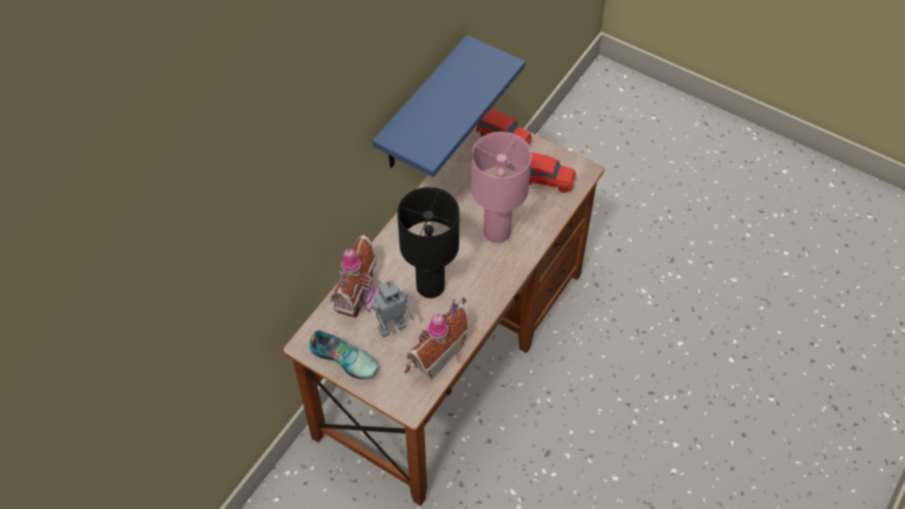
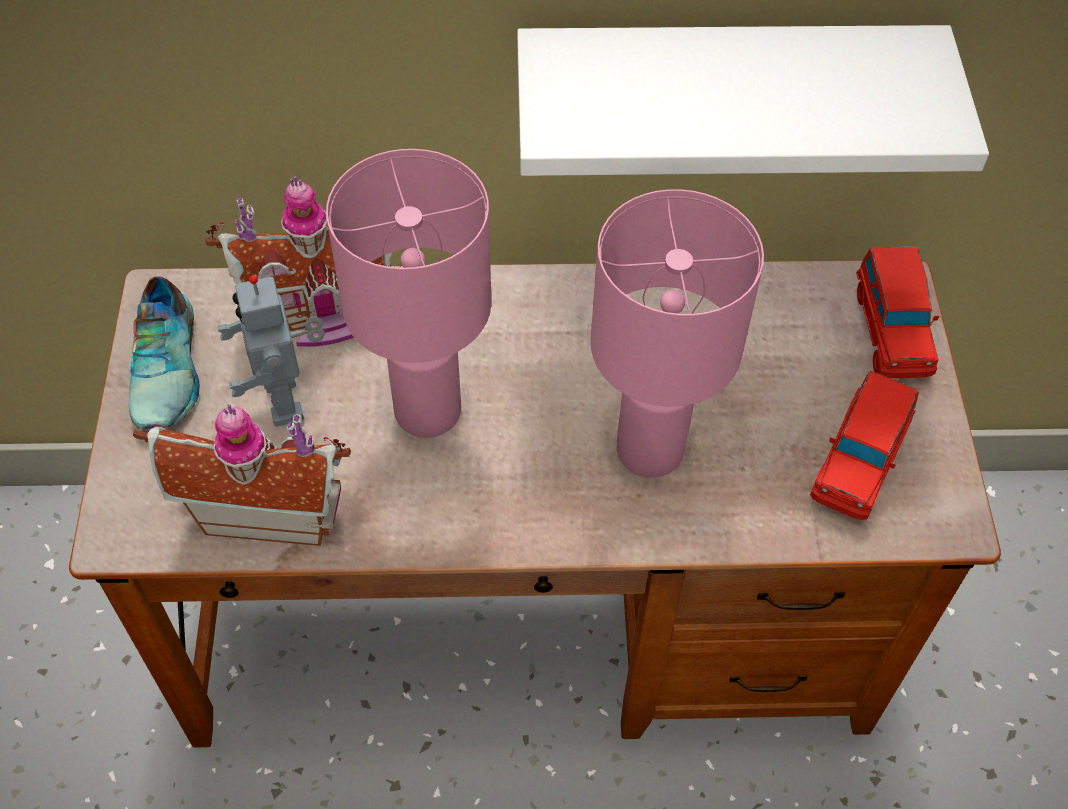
camera: 55 degrees right, 0 degrees up
(391, 326) = (288, 399): toy robot -> toy robot turned 45 degrees clockwise
(421, 107) = (724, 90): blue shelf -> white shelf
(430, 285) = (428, 408): black table lamp -> pink table lamp
(545, 179) = (860, 460): red toy car -> red toy car turned 45 degrees clockwise

